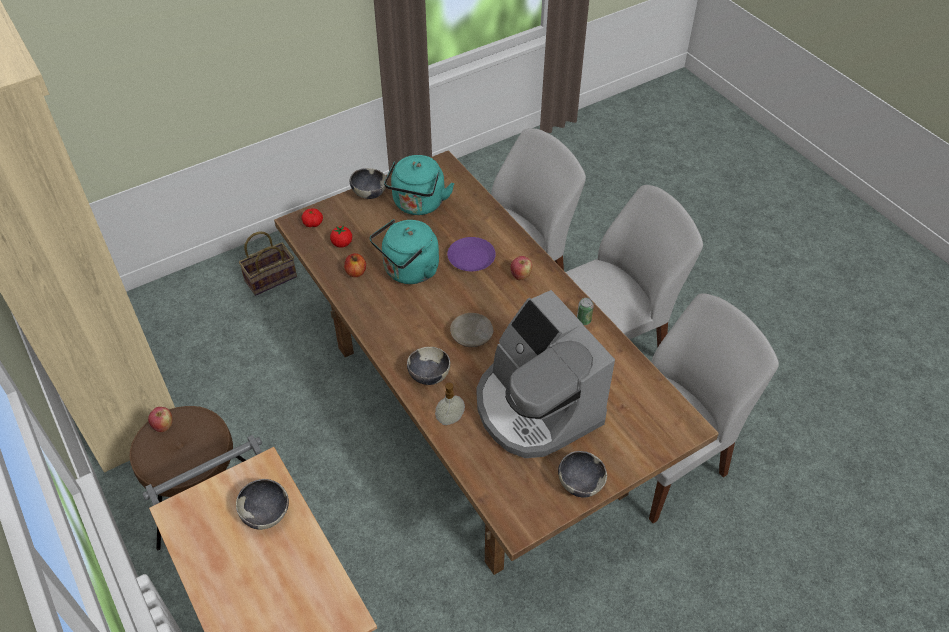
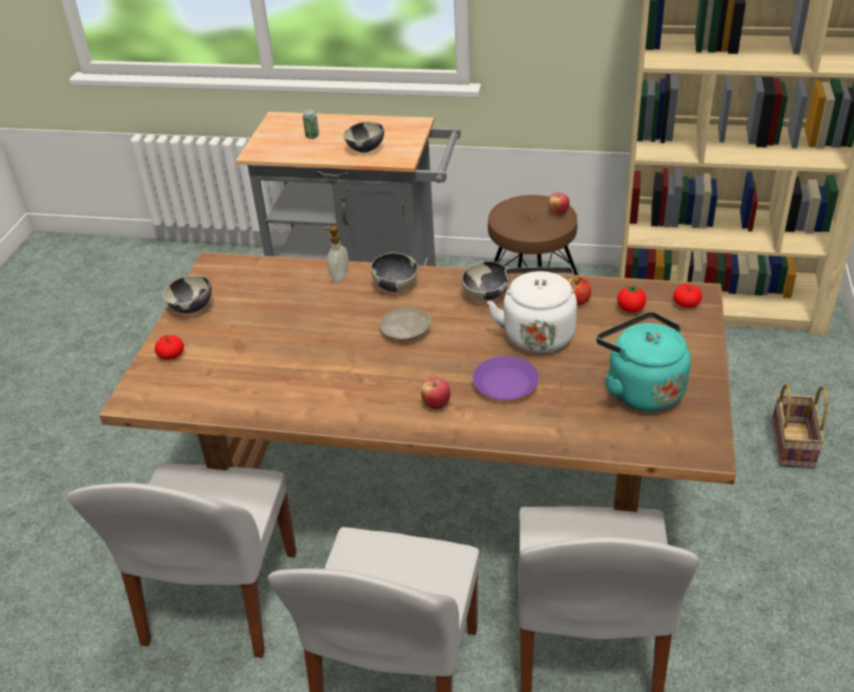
camera: 135 degrees right, 10 degrees down
(369, 193) = (701, 362): bowl -> bowl (486, 295)
(408, 271) = (537, 333): turquoise kettle -> white kettle
(536, 407) = (283, 325): coffee machine -> none
(583, 320) = (322, 412): can -> can (312, 136)
(633, 446) = (171, 355): none -> tomato

